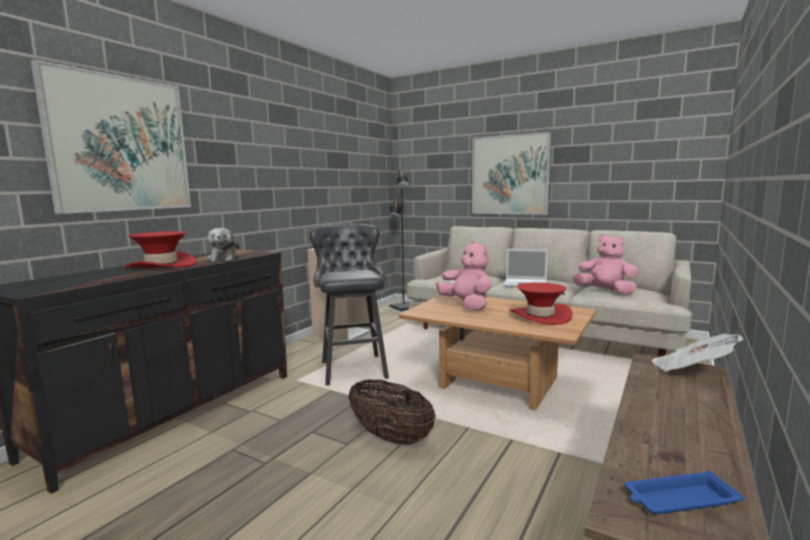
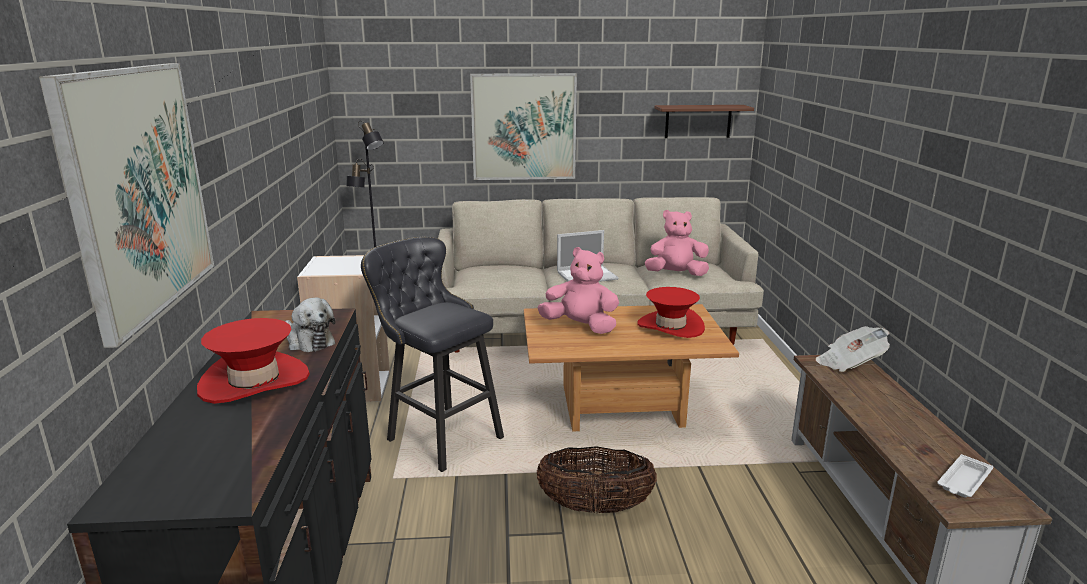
camera: 35 degrees left, 10 degrees up
(661, 166) = (698, 121): none -> brown shelf
(679, 499) = (963, 481): blue tray -> white tray

